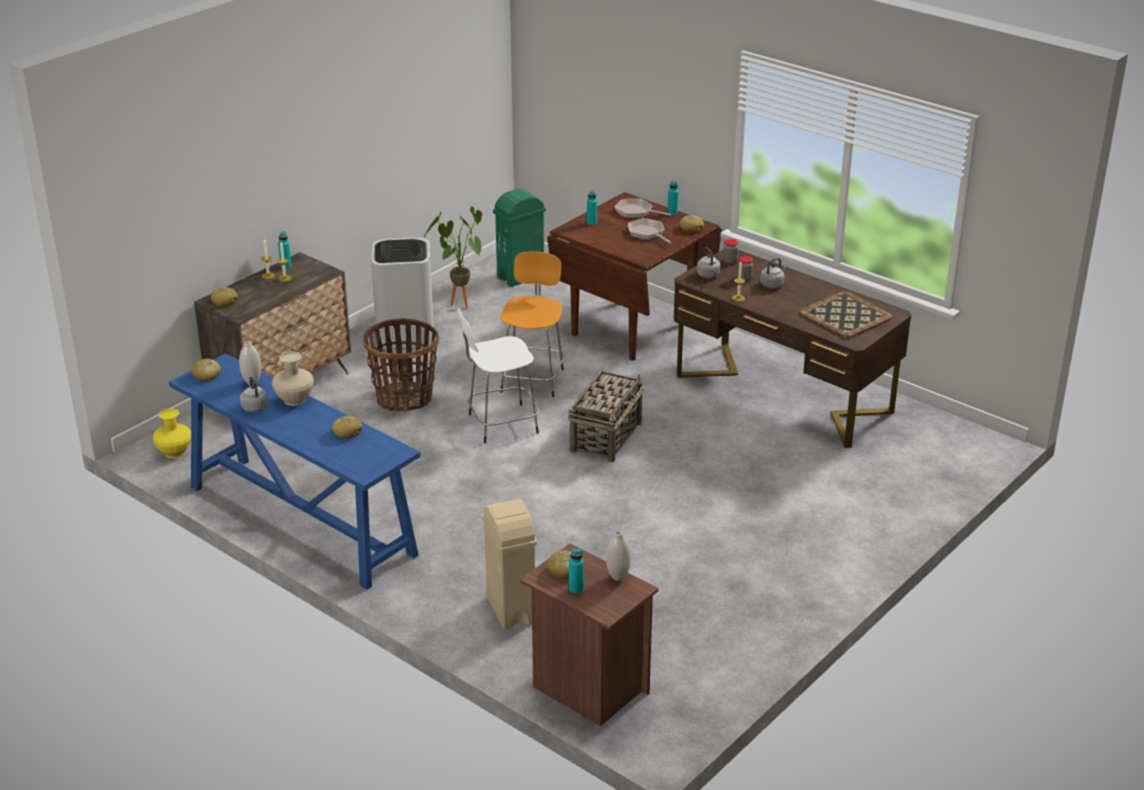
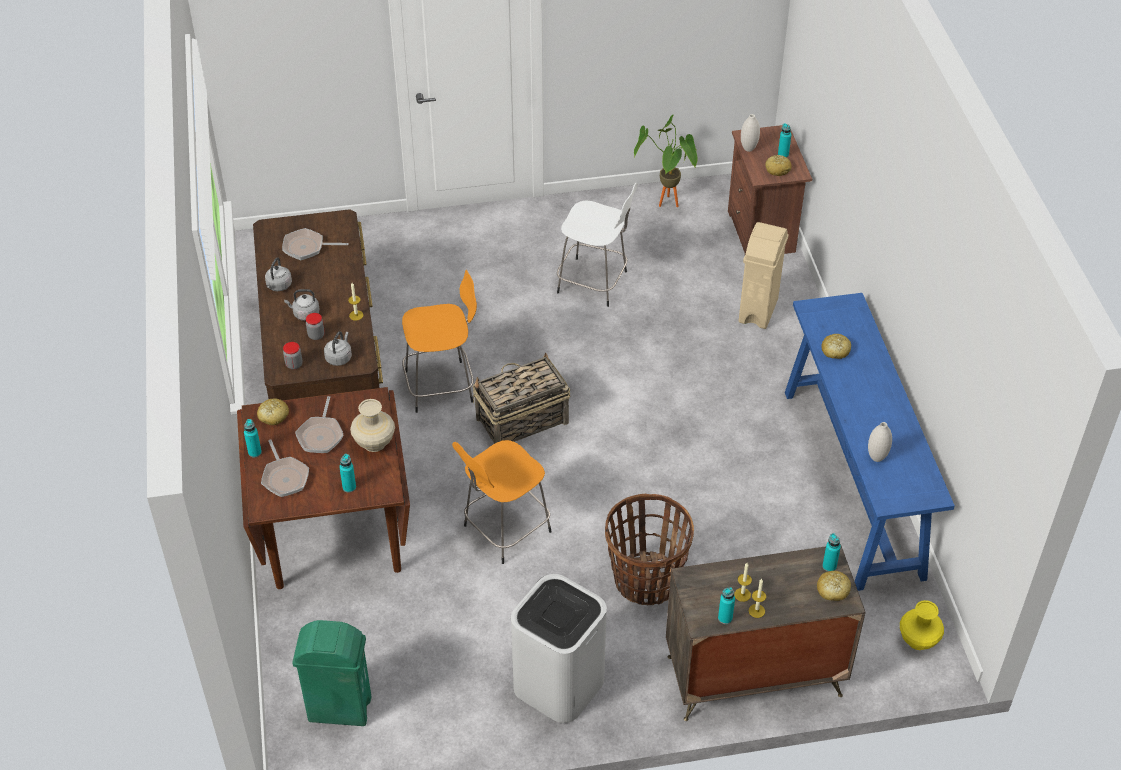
camera: 140 degrees left, 15 degrees up
(207, 375) = (913, 492): bread -> none
(237, 310) = (829, 566): none -> turquoise bottle
(254, 406) = (894, 424): grey kettle -> grey kettle (278, 286)
(294, 400) = (854, 413): beige vase -> beige vase (375, 443)
(459, 302) = (450, 707): potted plant -> potted plant (667, 206)
(500, 424) = (592, 490): white stool -> white stool (594, 283)
(694, 428) = (442, 386): none -> orange stool
(844, 315) = (307, 247): tray -> frying pan

